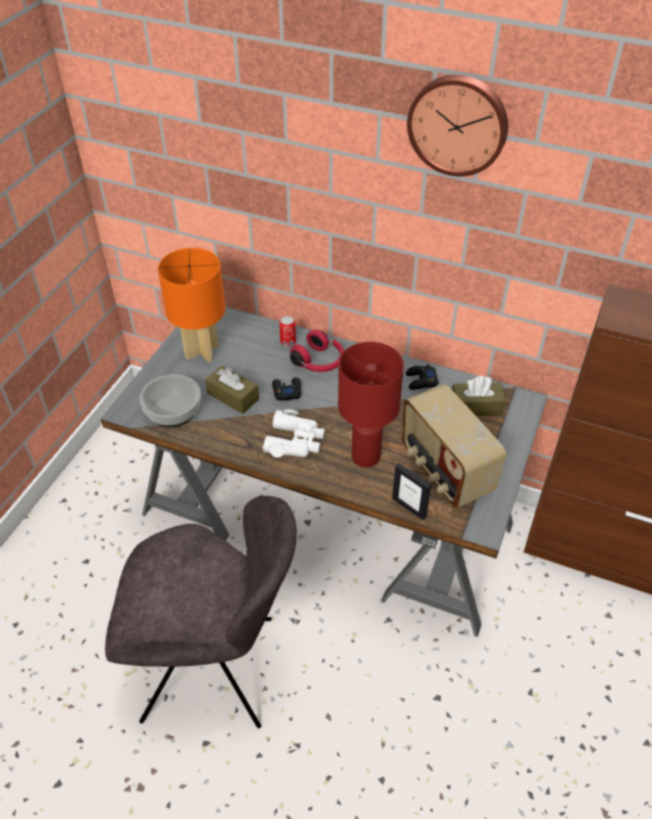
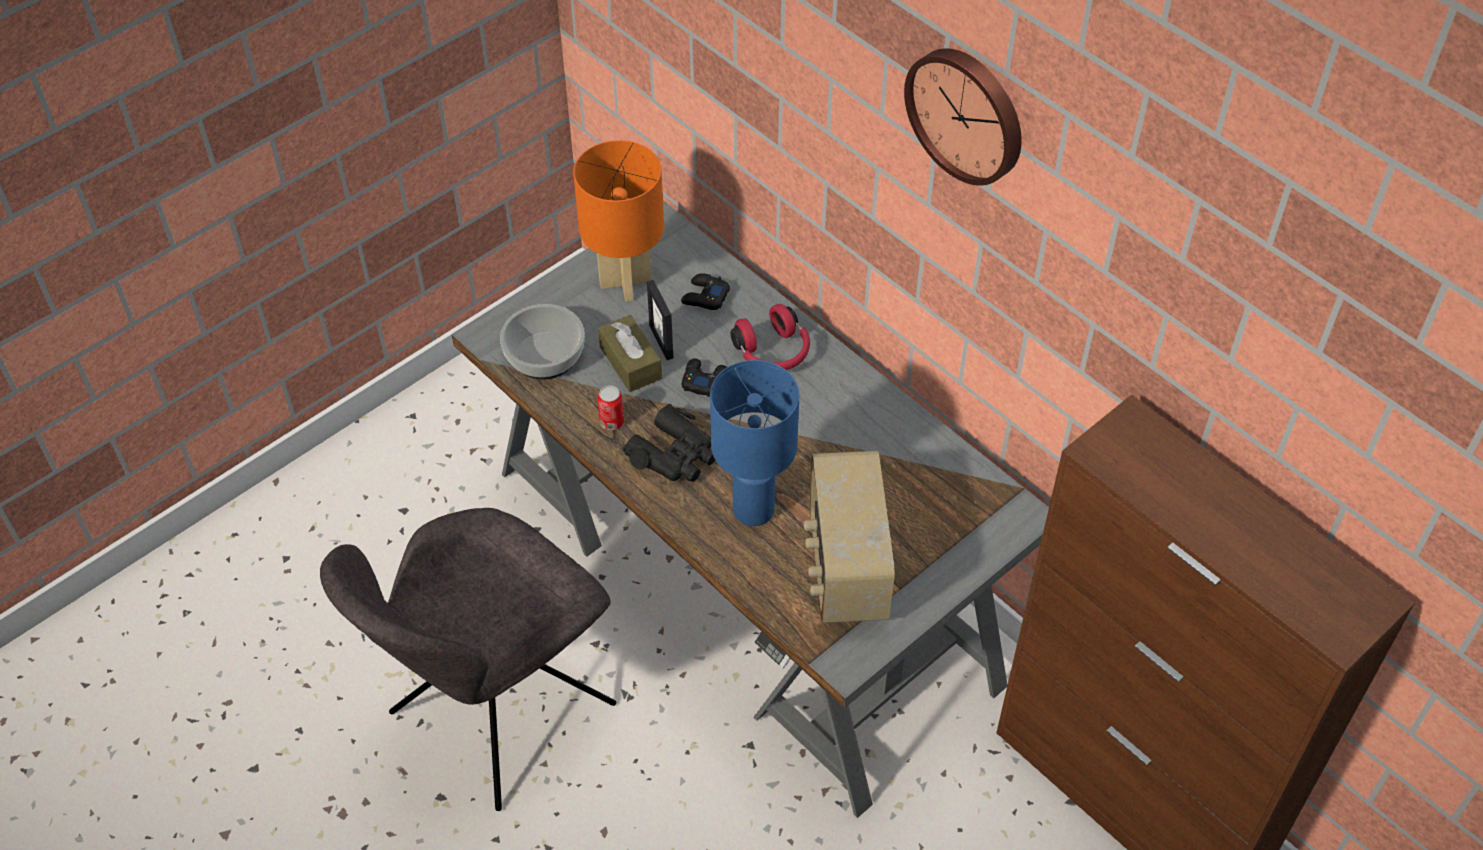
camera: 25 degrees right, 5 degrees up
(215, 669) = (495, 714): grey chair -> grey chair turned 105 degrees clockwise
(288, 342) = (747, 308): can -> can (612, 422)
(295, 441) = (675, 455): white binoculars -> black binoculars
(366, 457) = (753, 510): red table lamp -> blue table lamp
(409, 507) = (767, 598): picture frame -> picture frame (661, 342)
(421, 381) = (895, 431): black game controller -> black game controller (705, 297)
(476, 407) = (947, 496): brown tissue box -> none

